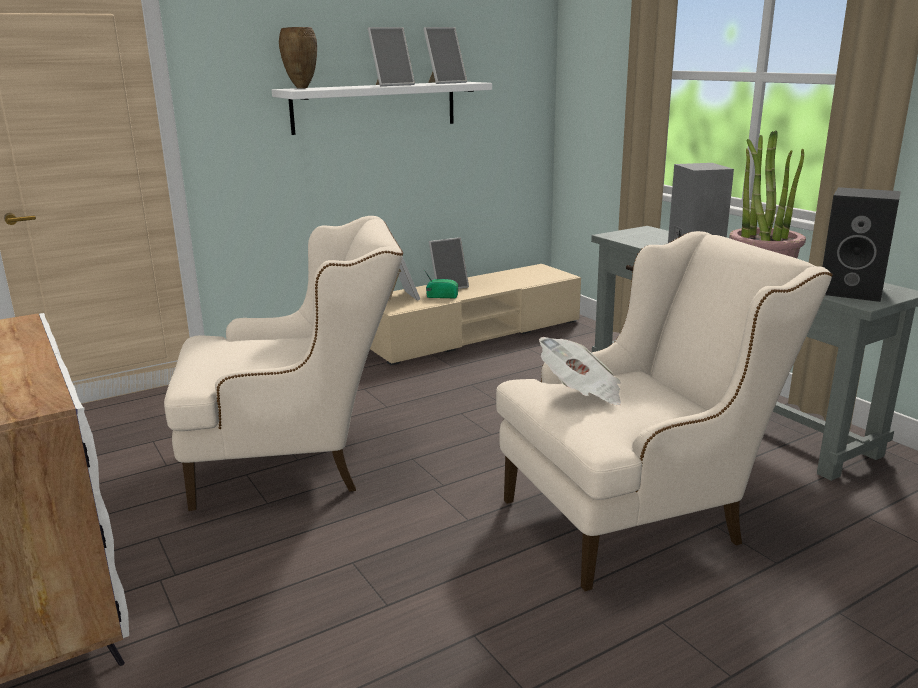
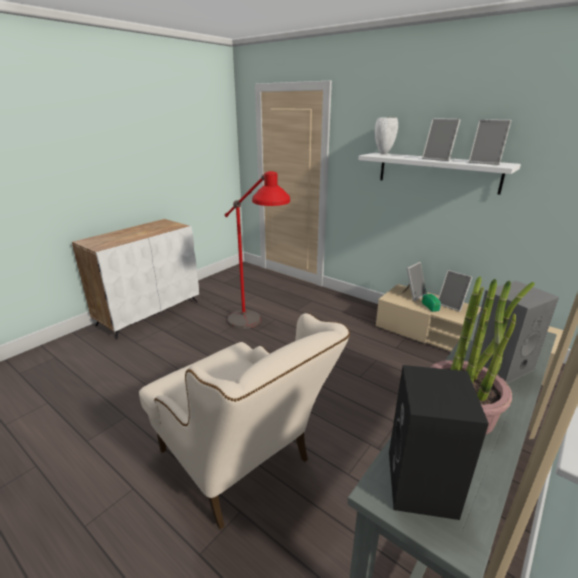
camera: 70 degrees right, 5 degrees up
(297, 461) = (255, 331): beige armchair -> red floor lamp
(301, 88) = (383, 154): brown vase -> white vase
(581, 392) = (218, 366): newspaper -> none

